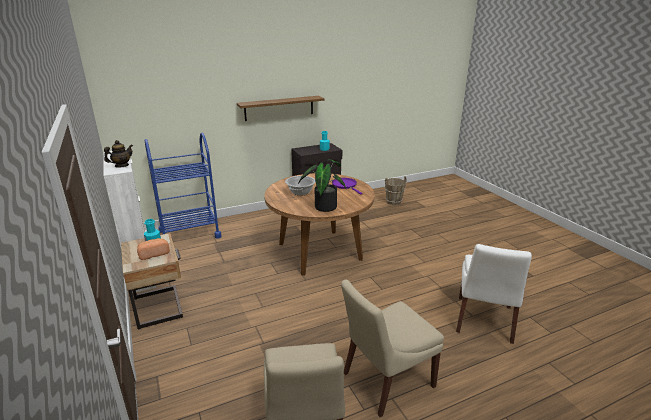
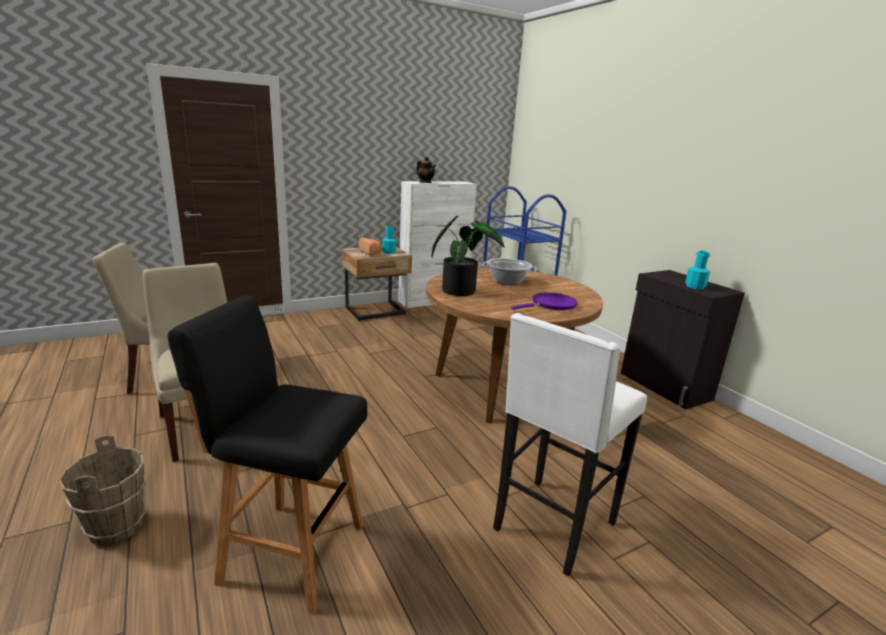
camera: 85 degrees right, 5 degrees down
(279, 108) = (671, 194): shelf -> none
(393, 202) = (777, 482): brown bucket -> brown bucket (117, 527)
(438, 252) = (551, 527): none -> white stool
(484, 321) = (289, 551): white chair -> black stool

